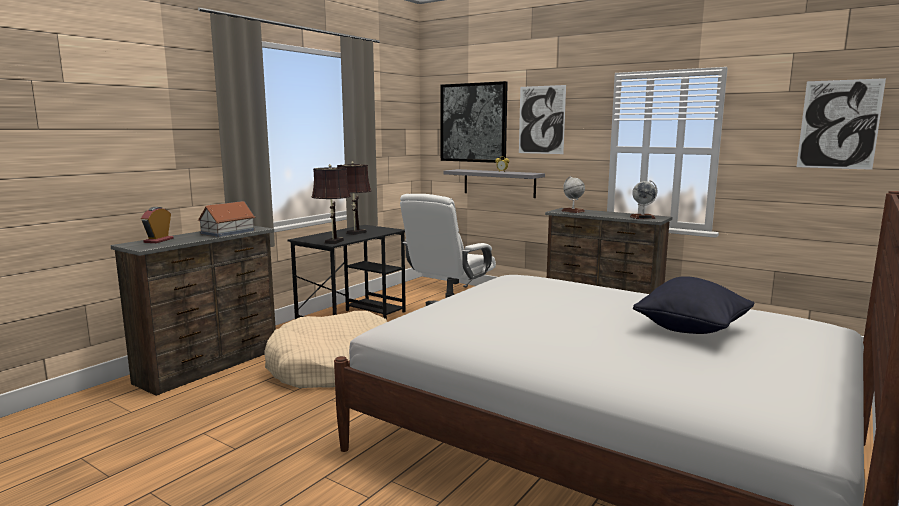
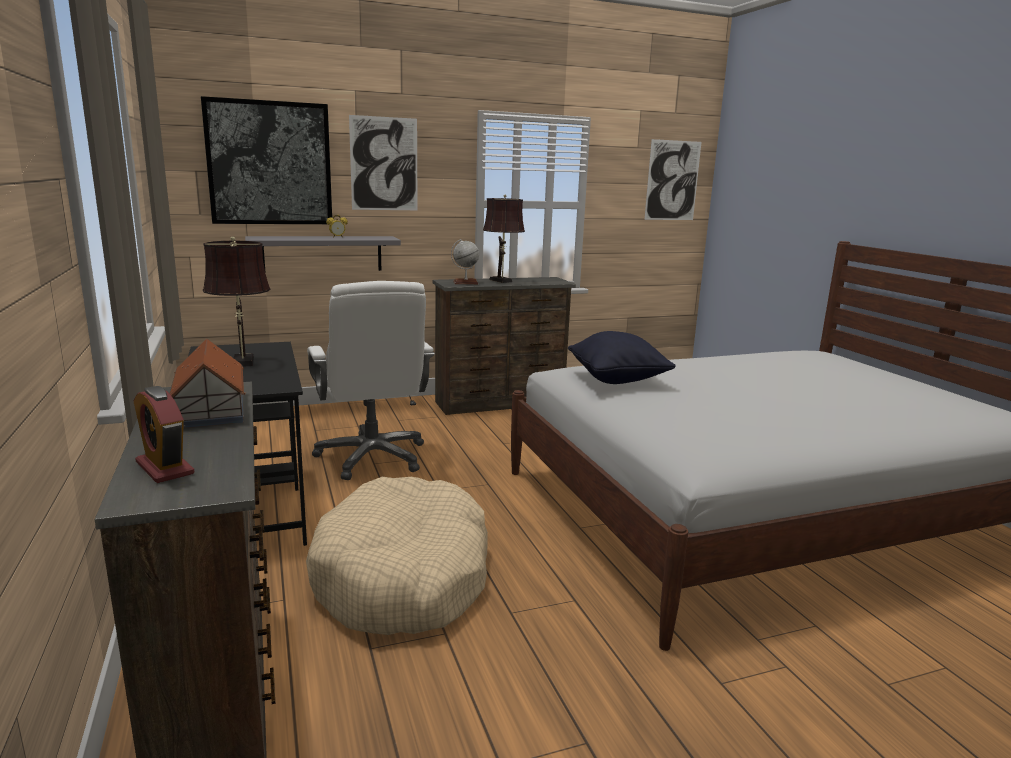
camera: 55 degrees left, 5 degrees up
(333, 242) = (276, 384): brown table lamp -> brown table lamp (502, 281)
(642, 217) = (545, 281): globe -> none
(691, 330) = (823, 378): black pillow -> black pillow (617, 380)

